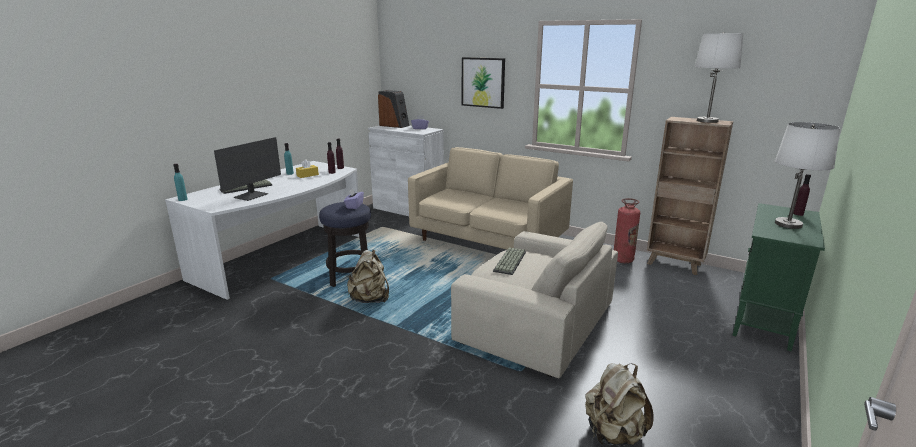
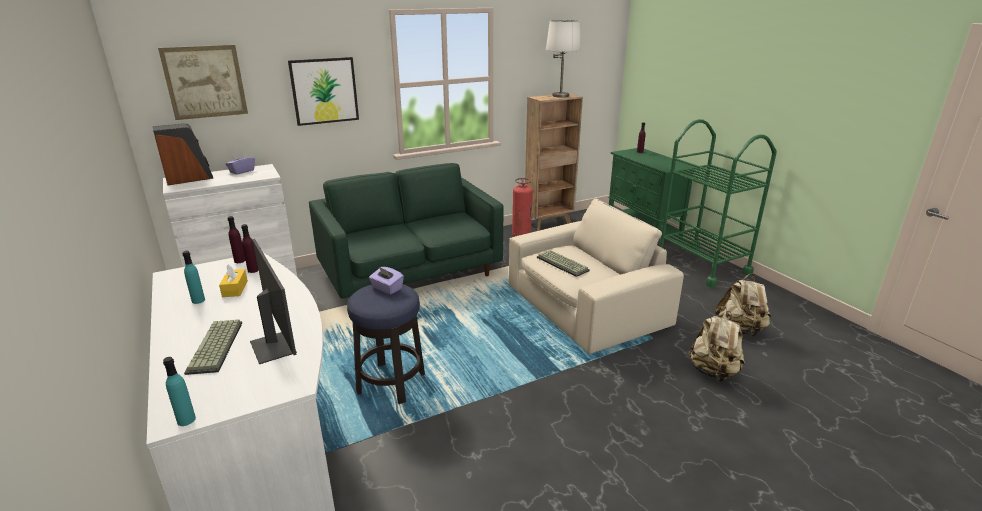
camera: 60 degrees left, 5 degrees up
(370, 299) = (463, 382): beige backpack -> beige backpack (713, 372)
(417, 67) = (205, 82): none -> picture
(488, 241) = (411, 275): beige sofa -> green sofa
(746, 378) = (702, 265): none -> green cart
(788, 224) = (655, 159): white table lamp -> none

